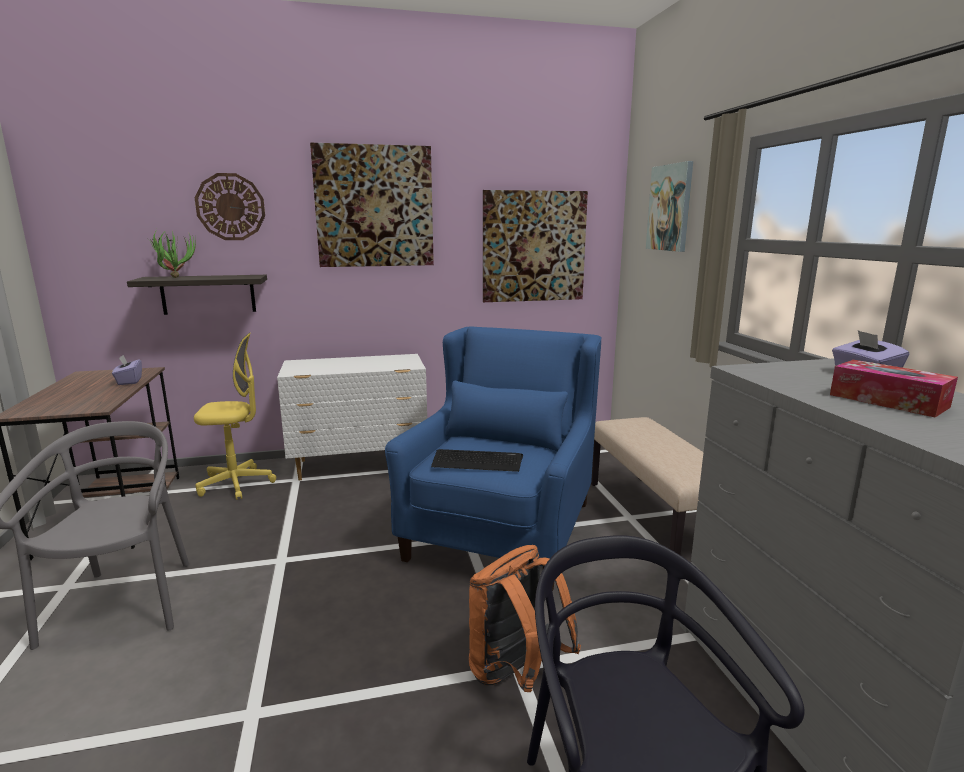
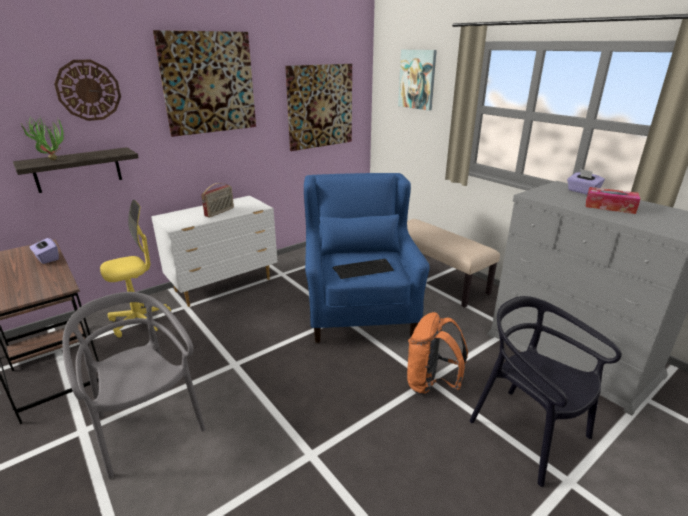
camera: 25 degrees left, 10 degrees up
(358, 365) = (220, 212): none -> radio

